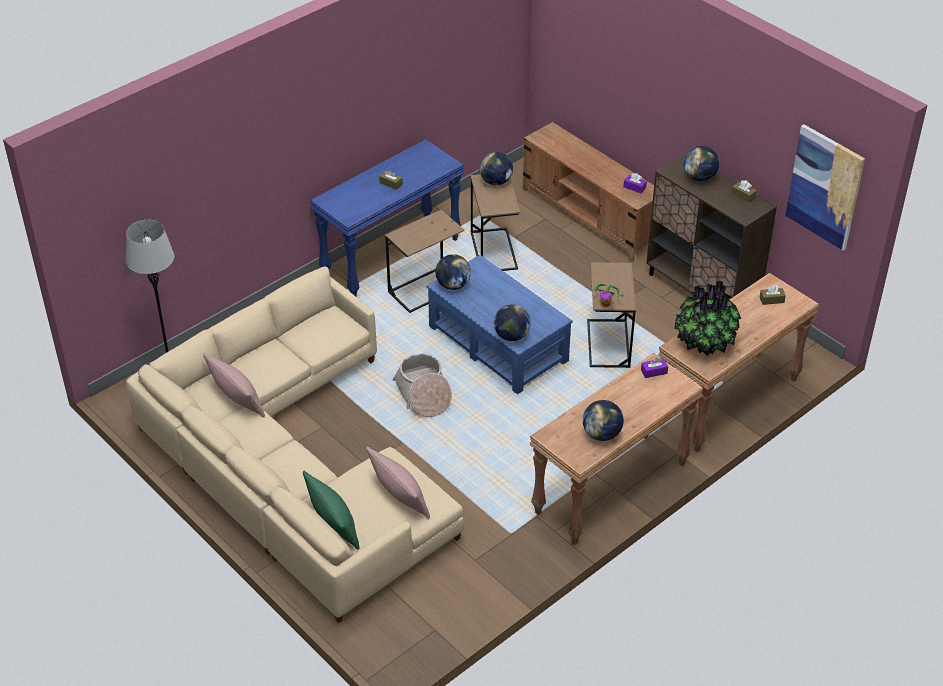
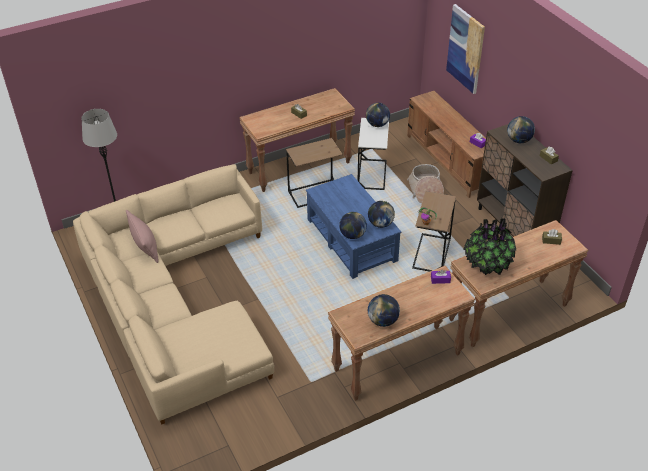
camera: 15 degrees right, 0 degrees up
(333, 523) = (173, 349): green pillow -> none
(391, 257) = (299, 167): blue console table -> brown console table
(399, 495) = (228, 338): pink pillow -> none
(423, 394) = (285, 267): basket -> basket (425, 191)
(453, 285) = (324, 192): globe -> globe (380, 224)
(493, 251) = (371, 174): brown side table -> white side table
(825, 187) = (608, 159): picture -> picture (466, 49)

